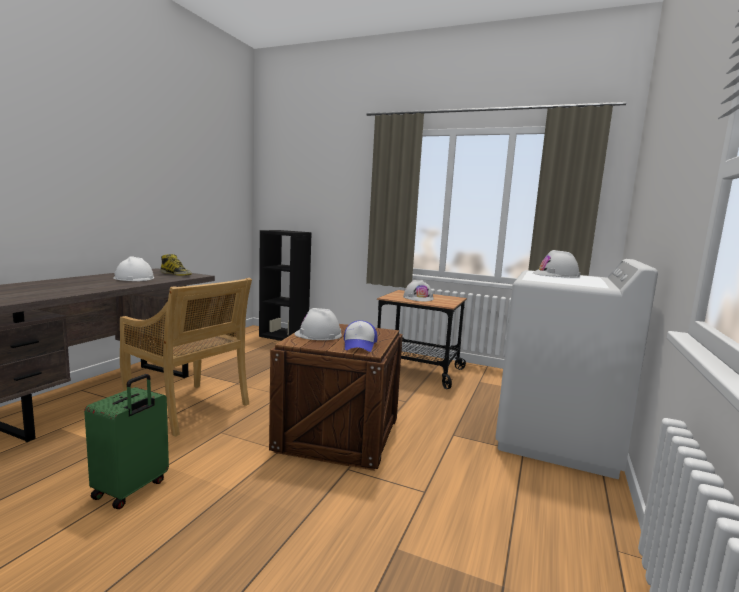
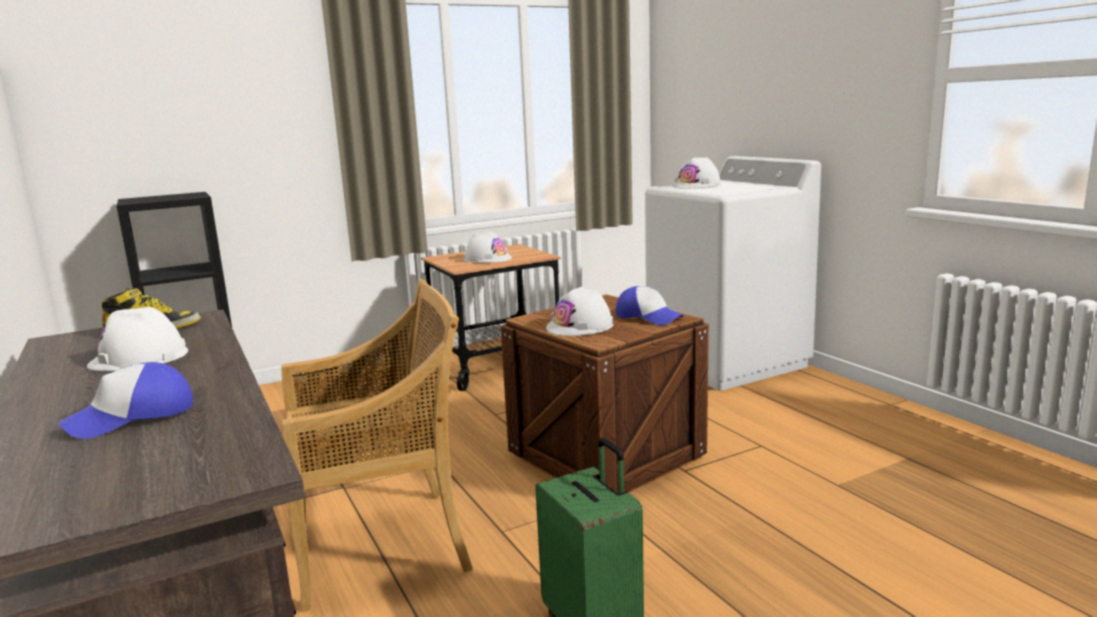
camera: 50 degrees left, 5 degrees up
(55, 287) = (132, 417): none -> cap

